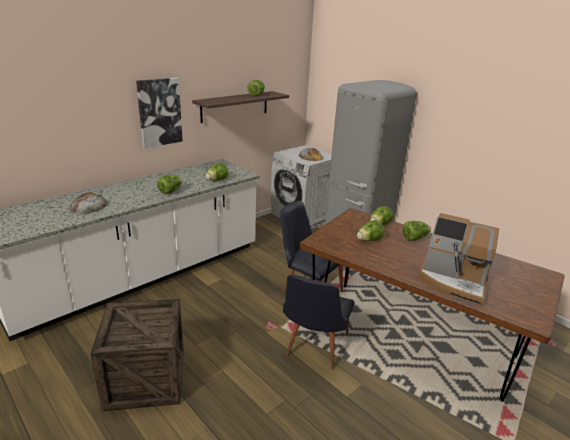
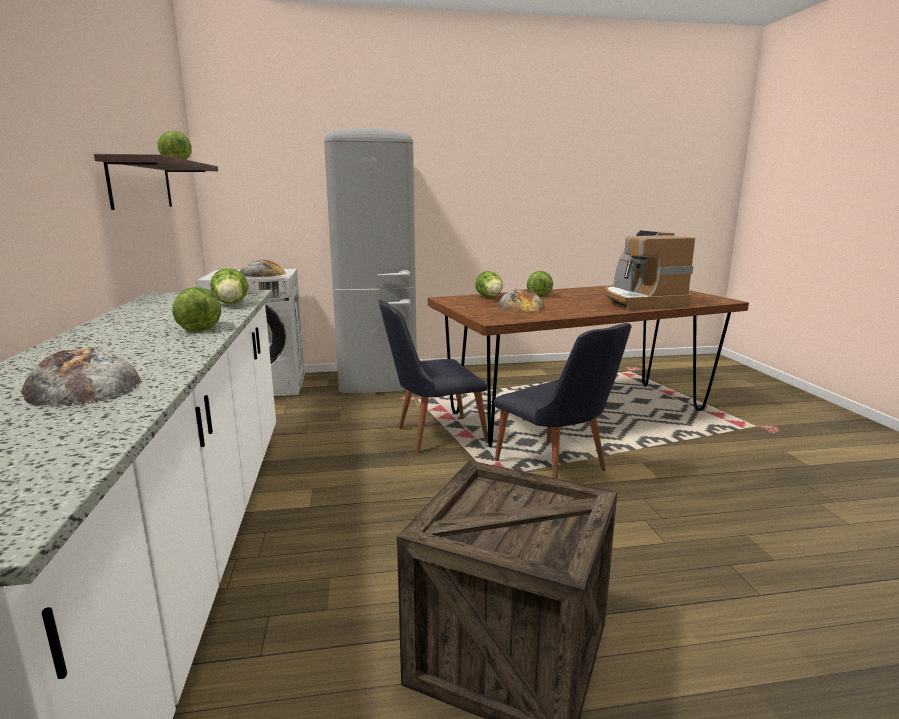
camera: 55 degrees left, 10 degrees down
(159, 112) = (55, 169): picture -> none
(369, 240) = (521, 306): lettuce -> bread
(453, 281) = (640, 302): coffee machine -> coffee machine turned 105 degrees clockwise

